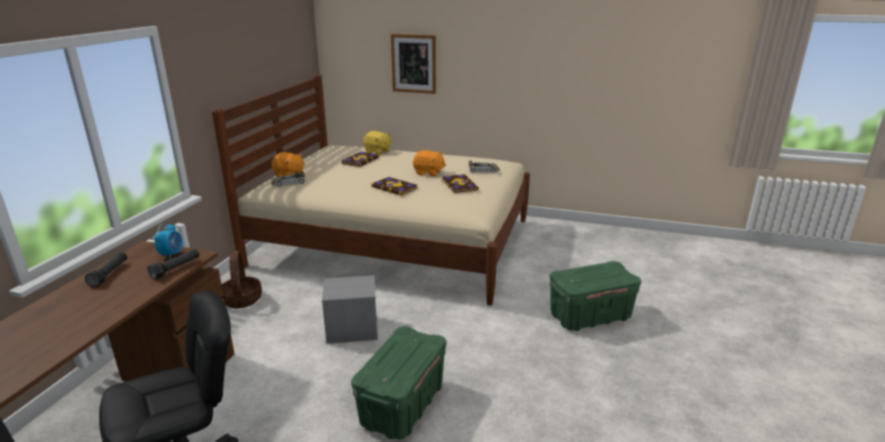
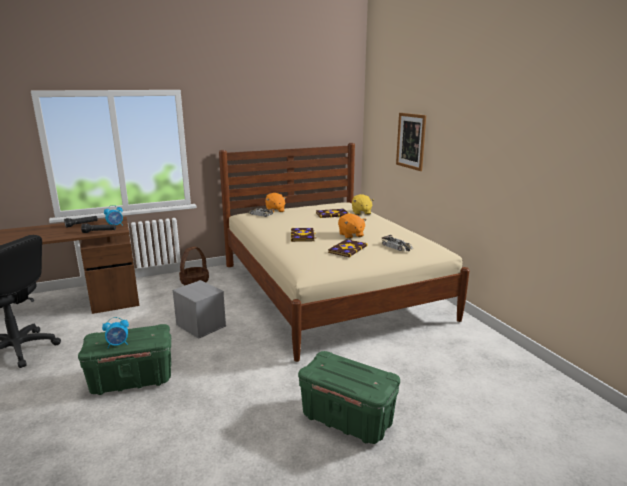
camera: 50 degrees right, 5 degrees down
(410, 365) = (118, 344): none -> alarm clock

